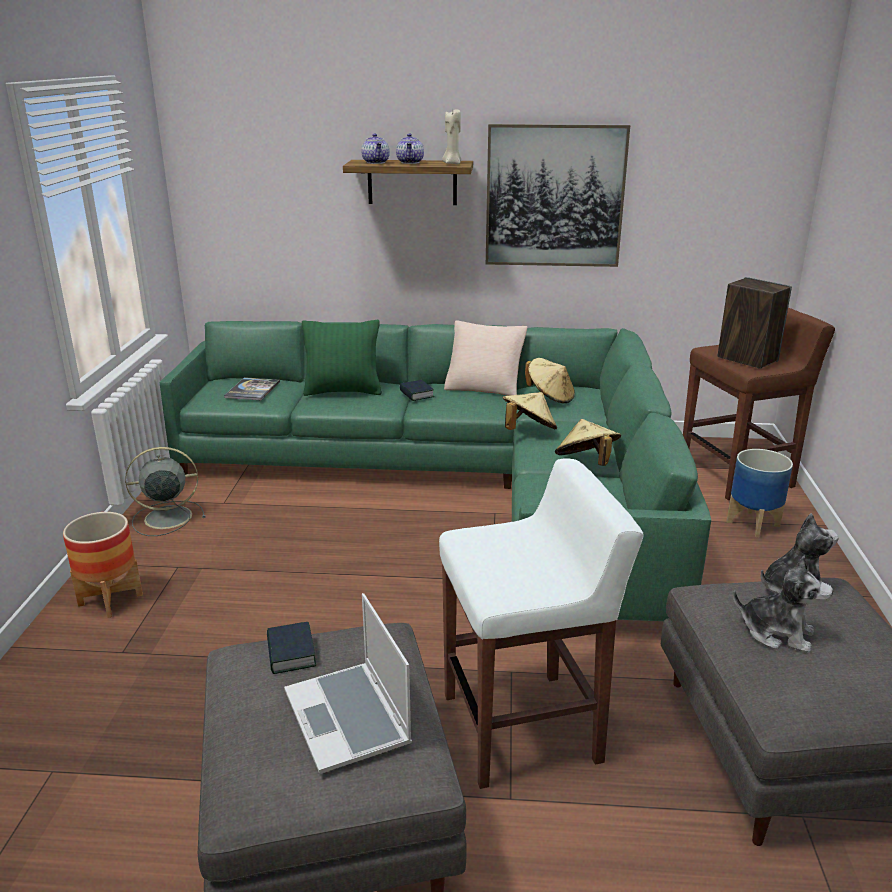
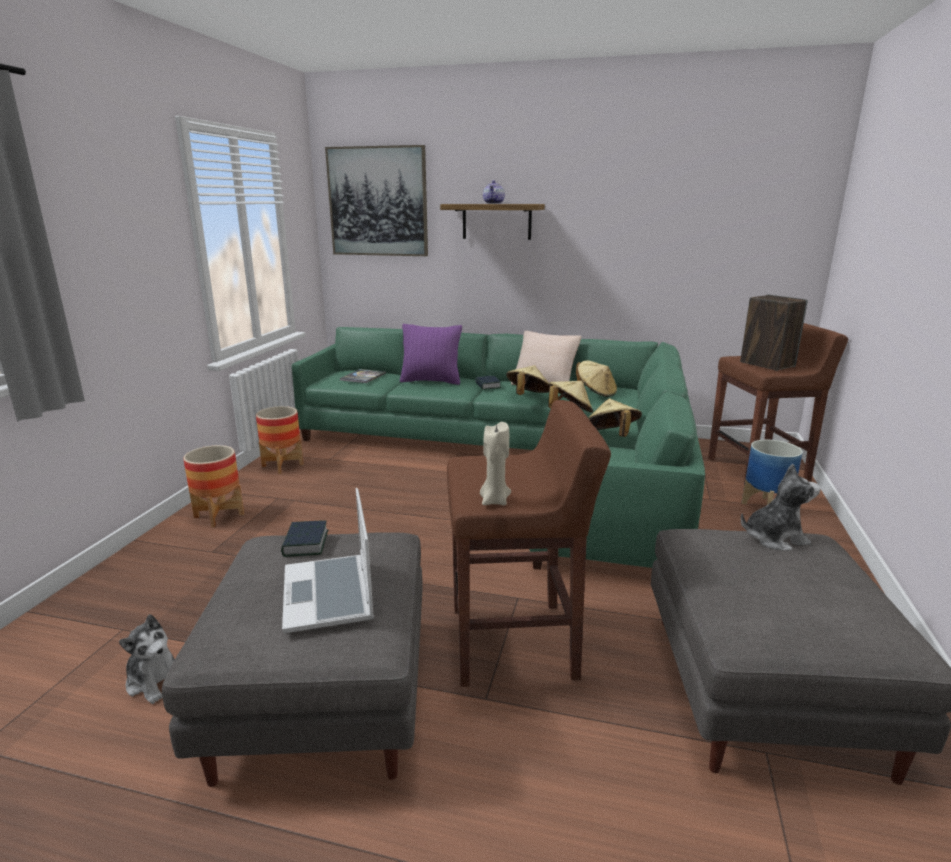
camera: 10 degrees right, 5 degrees down
(166, 518) = (282, 465): grey fan -> planter
(343, 391) = (431, 381): green pillow -> purple pillow
(376, 162) = (467, 203): teapot -> none
(452, 163) = (525, 203): beige candle -> beige candle (494, 501)
(471, 408) = (528, 396): none -> beige hat
(524, 728) = (515, 643): white stool -> brown stool
(554, 196) = (609, 233): picture -> picture (378, 202)
(777, 633) = (750, 570): plush toy -> plush toy (156, 681)

